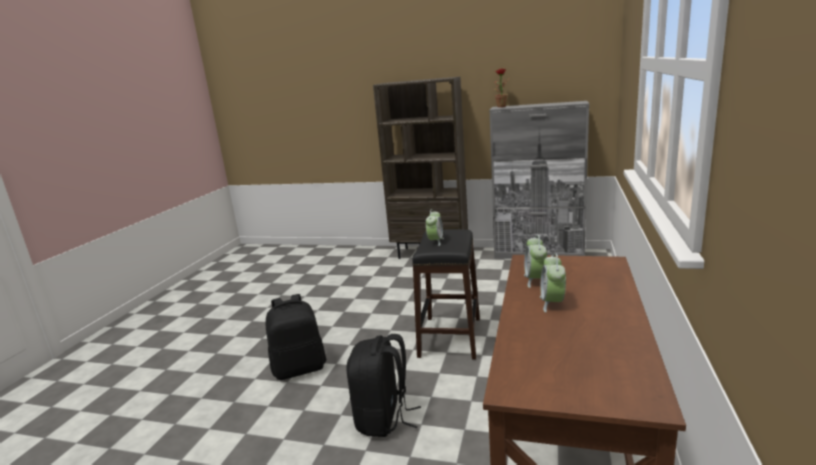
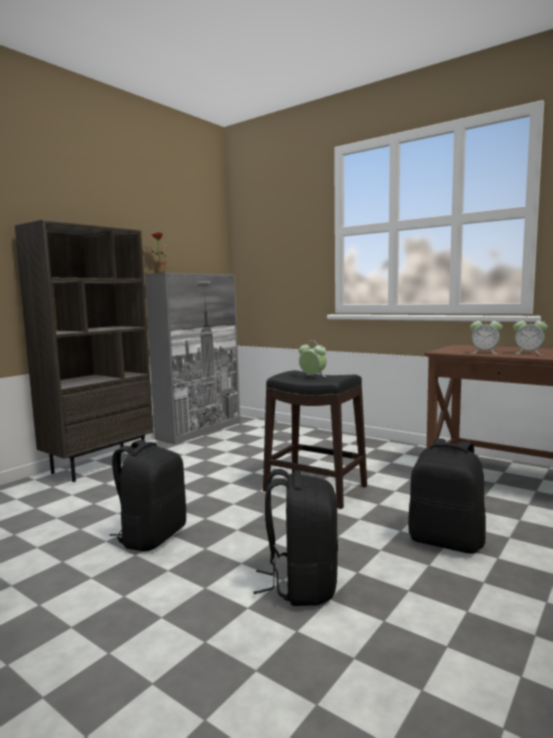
camera: 70 degrees left, 10 degrees down
(339, 306) = (152, 536): none -> black backpack

